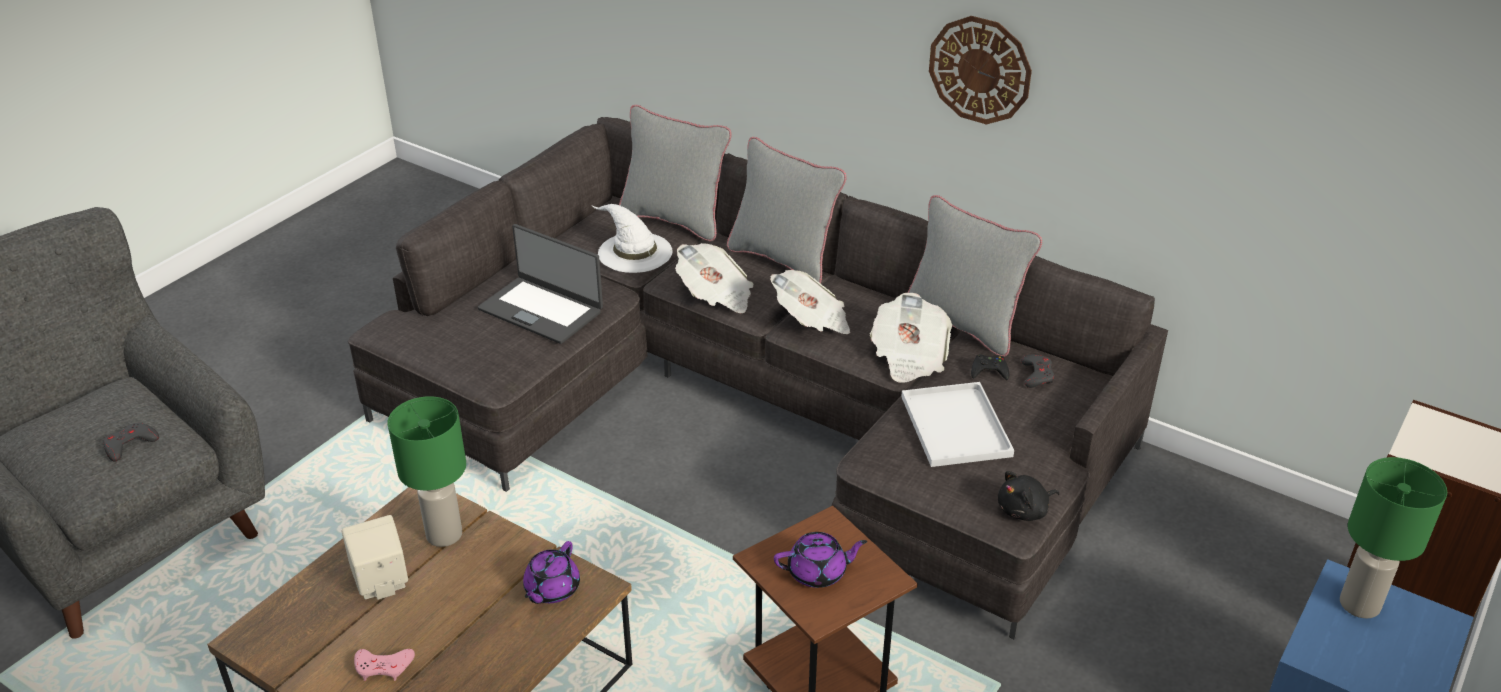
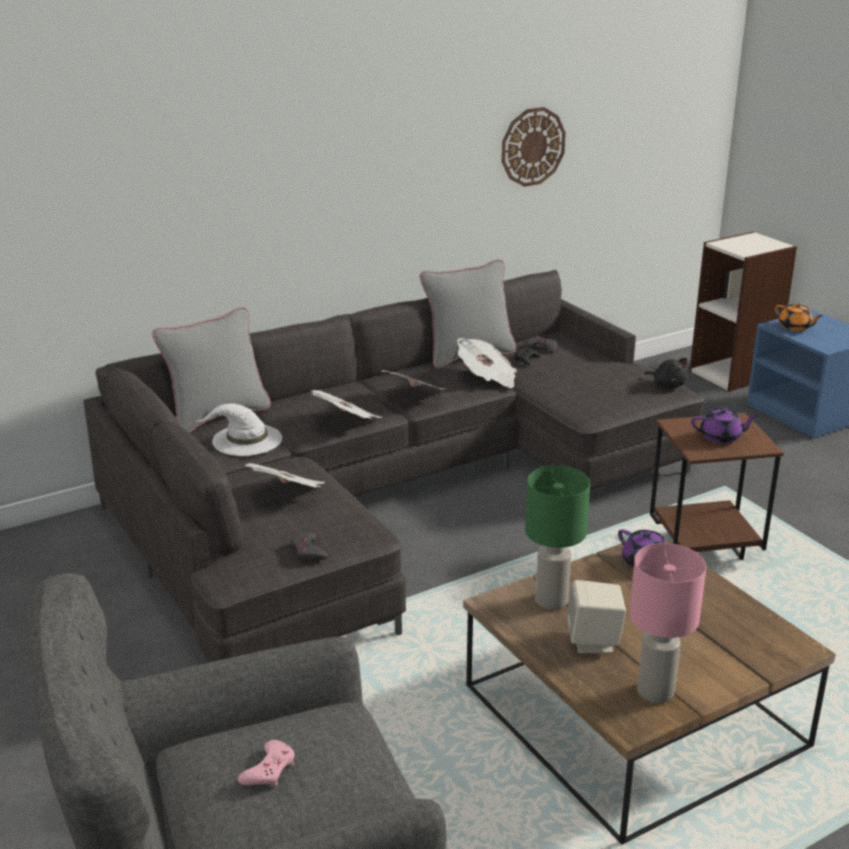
camera: 65 degrees left, 10 degrees down
(130, 445) = (327, 741): grey game controller -> grey game controller (308, 551)
(305, 646) = (656, 692): none -> pink table lamp
(383, 667) = (699, 654): pink game controller -> pink game controller (269, 769)
(541, 310) = (289, 494): laptop -> newspaper
(783, 259) = (325, 389): grey pillow -> none
(818, 572) = (721, 437): purple teapot -> purple teapot turned 75 degrees clockwise
(957, 427) = (577, 381): white tray -> none
(980, 70) = (413, 171): wall clock -> wall clock (532, 146)
(1025, 510) = (668, 385): black plush toy -> black plush toy turned 45 degrees counterclockwise
(1360, 605) = (795, 327): green table lamp -> orange teapot

